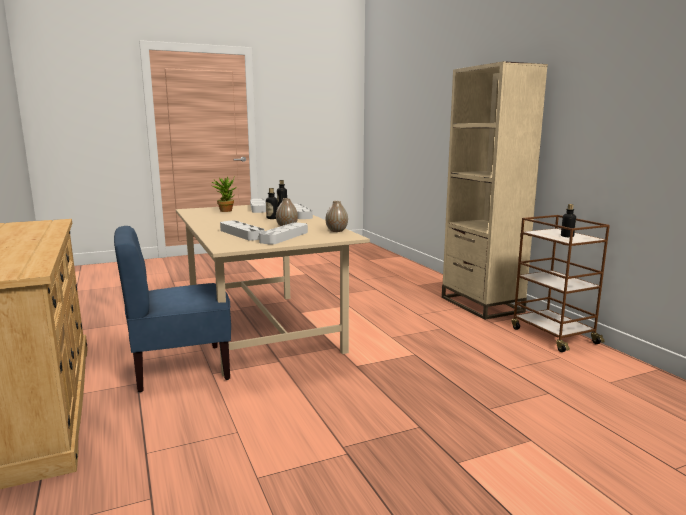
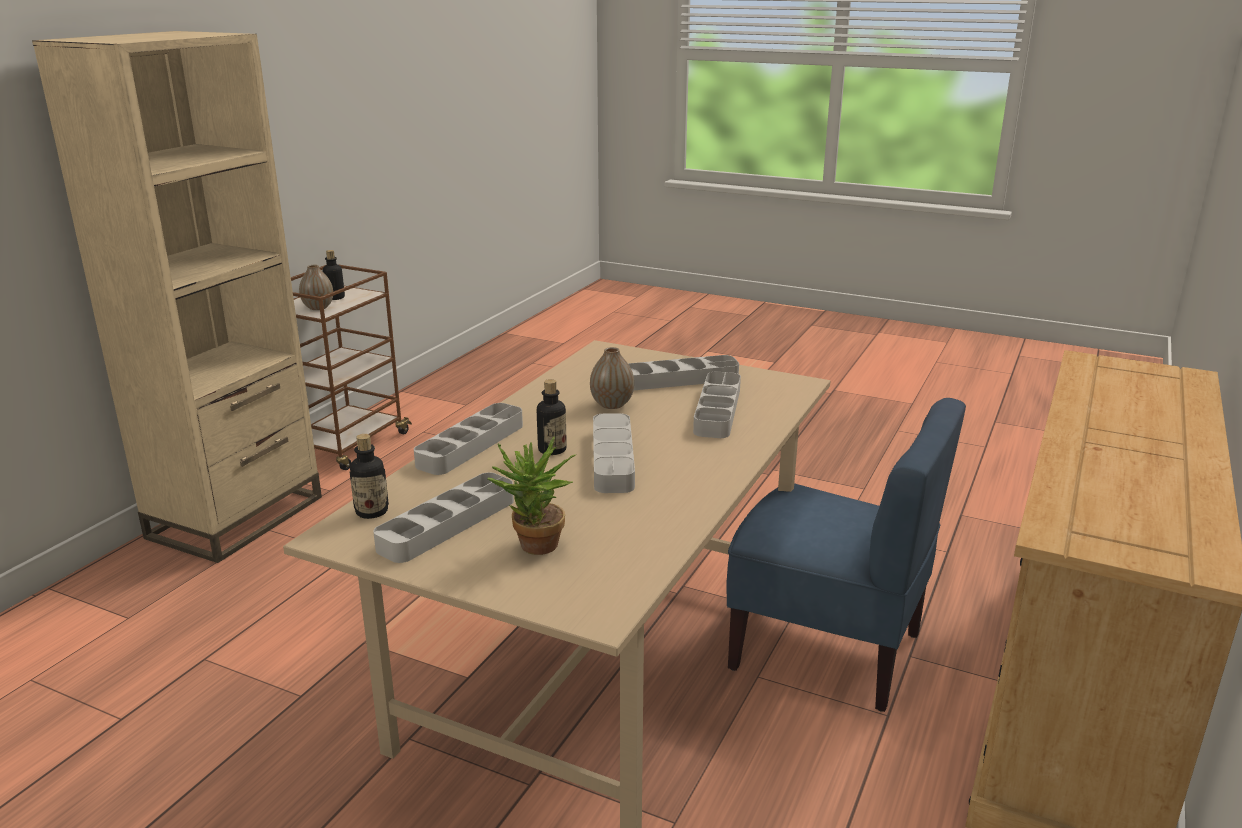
camera: 130 degrees left, 10 degrees up
(247, 220) = (612, 459): none -> grey tray
(336, 231) = (580, 367): vase -> vase (318, 307)

